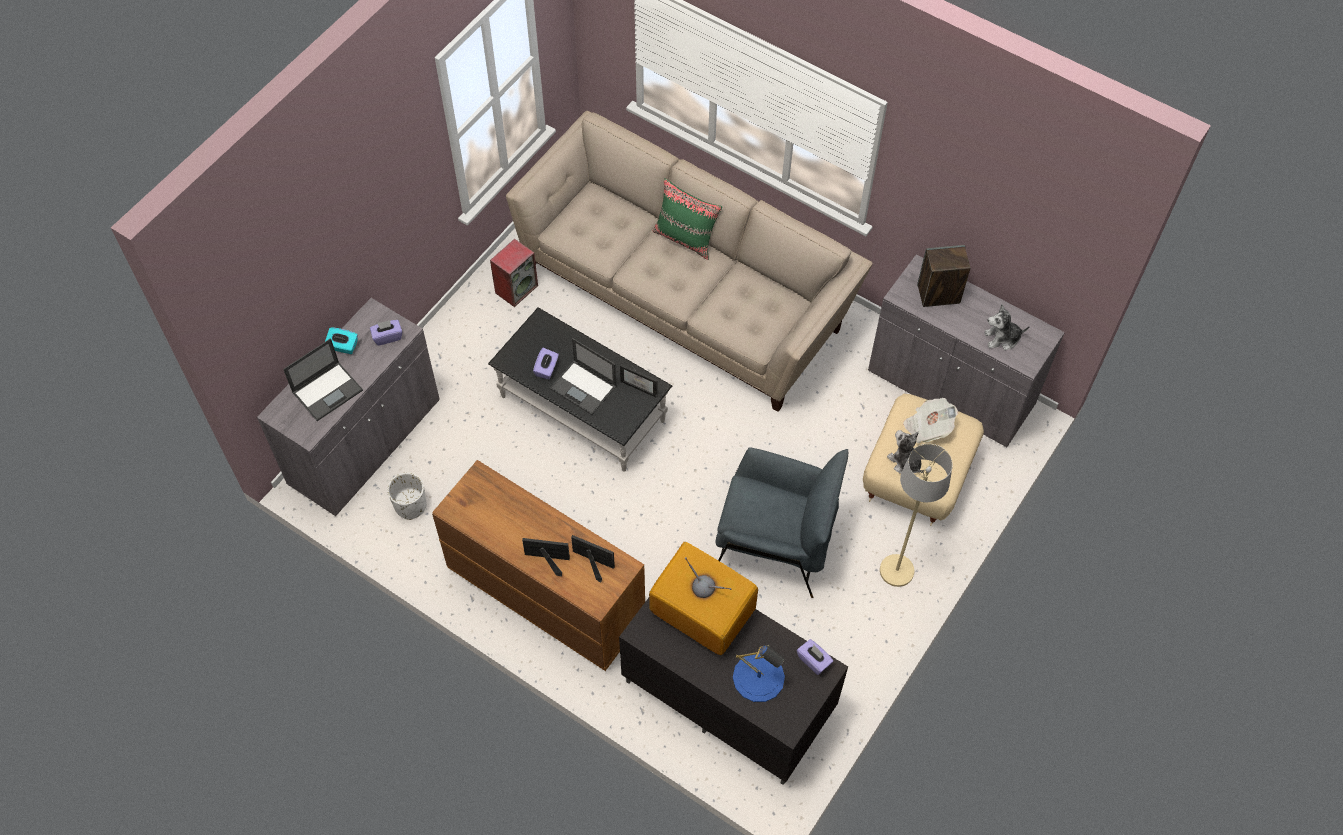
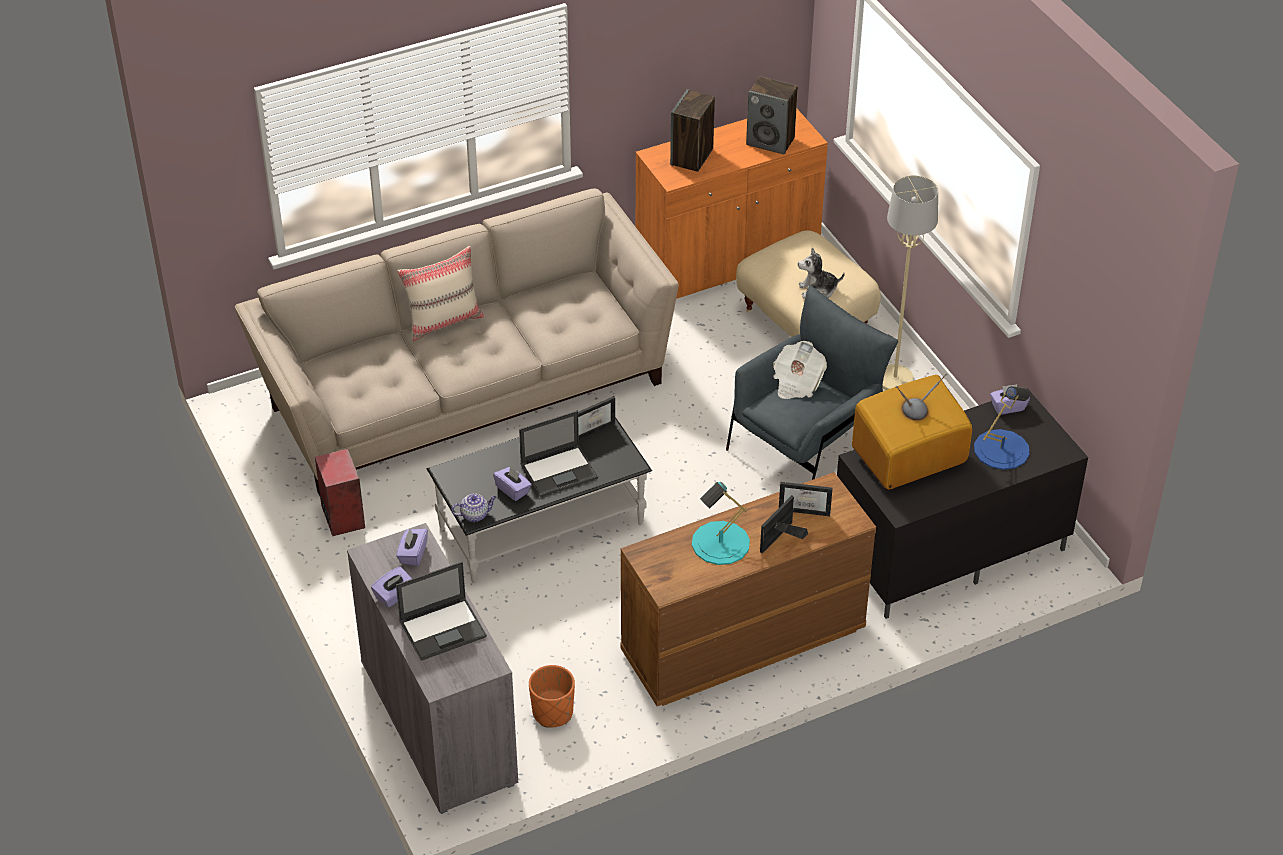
camera: 60 degrees left, 15 degrees down
(328, 390) = (443, 628): laptop -> laptop turned 75 degrees clockwise
(343, 346) = (394, 595): turquoise tissue box -> purple tissue box
(410, 505) = (552, 712): white planter -> orange planter
(508, 359) = (475, 515): none -> teapot
(519, 522) = (720, 543): none -> turquoise table lamp
(590, 562) = (805, 508): picture frame -> picture frame turned 135 degrees counterclockwise
(686, 238) = (444, 321): green pillow -> beige pillow
(928, 427) = (792, 259): newspaper -> newspaper (797, 382)
(950, 388) = (727, 260): grey cabinet -> orange cabinet
(1002, 338) = (771, 141): plush toy -> speaker

